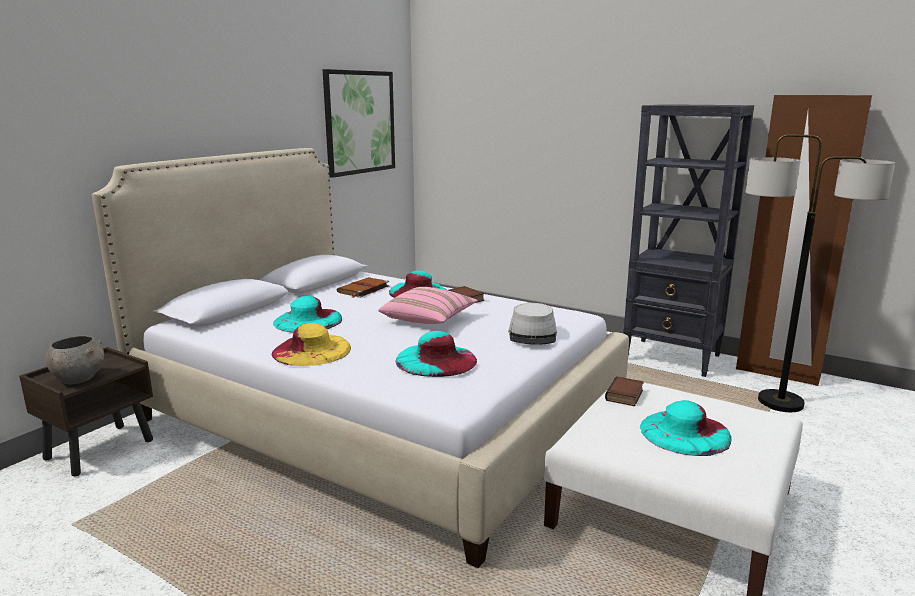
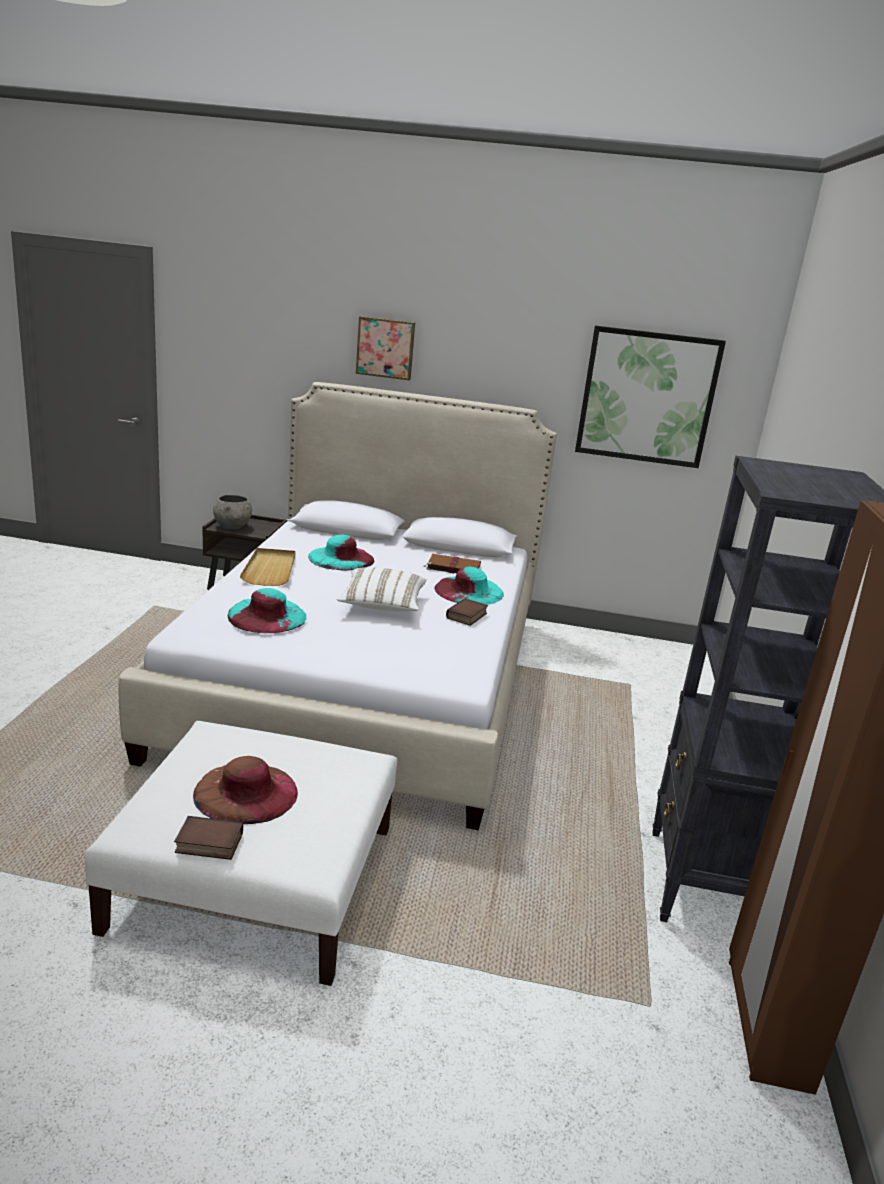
camera: 65 degrees right, 5 degrees up
(169, 114) = (385, 347): none -> picture
(311, 350) = (270, 569): yellow hat -> beige tray
(429, 320) = (382, 605): pink pillow -> white pillow
(533, 335) = (371, 657): grey hat -> none
(625, 396) = (327, 755): book -> book (207, 844)
(685, 432) = (246, 792): turquoise hat -> brown hat
(780, 402) = (625, 1011): floor lamp -> none

